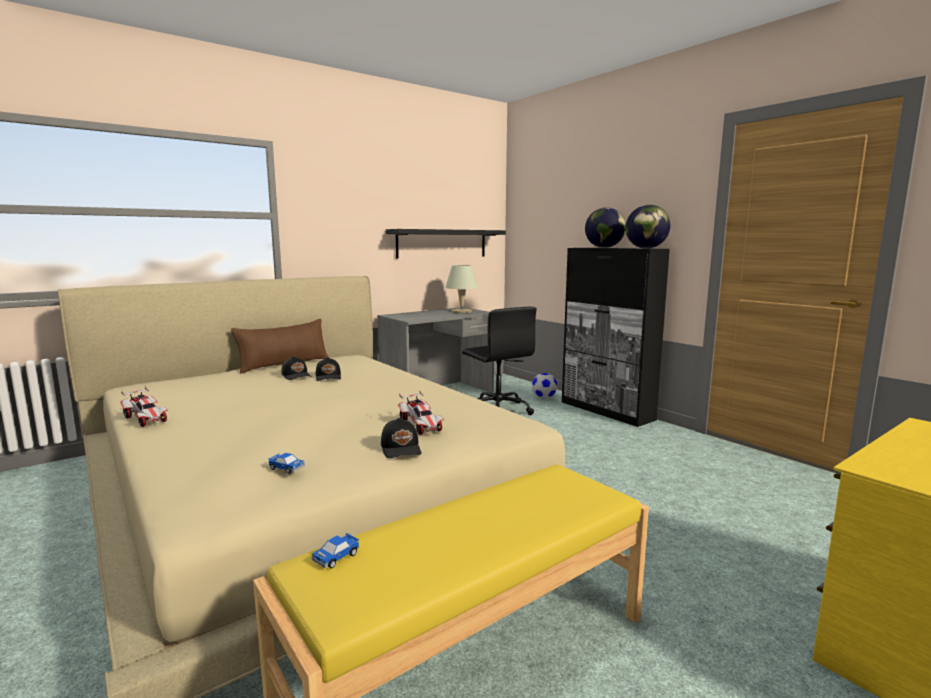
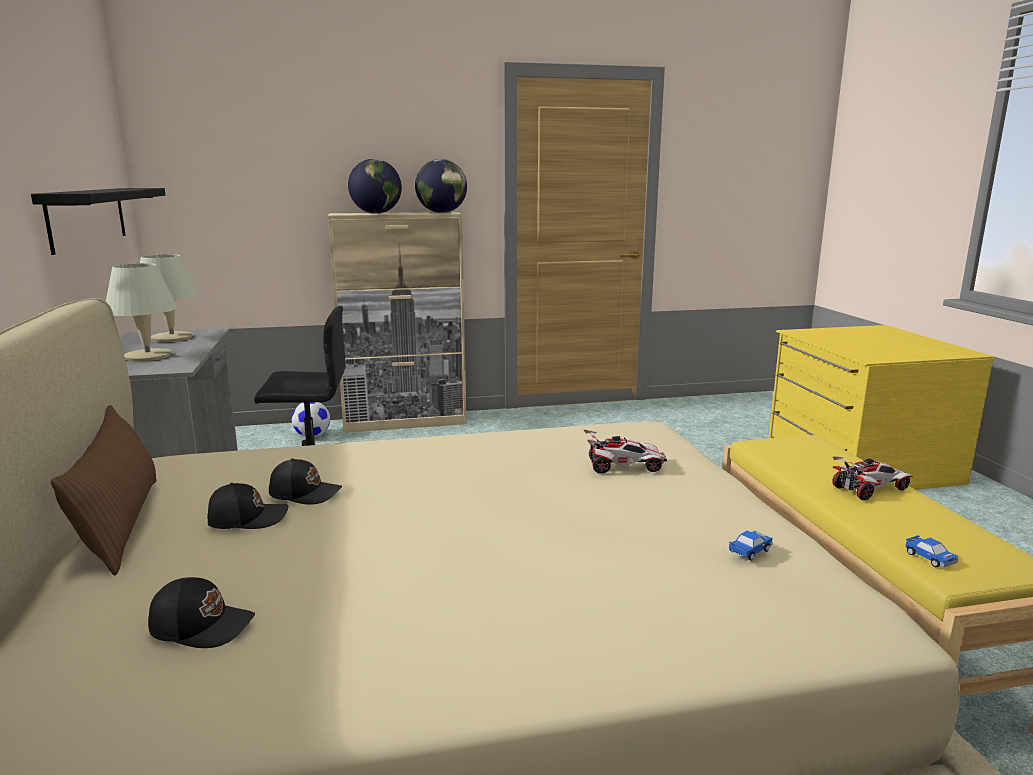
camera: 65 degrees left, 5 degrees up
(146, 419) = (384, 692): toy car -> toy car (870, 489)
(401, 449) = (696, 487): black cap -> black cap (202, 625)
(425, 315) = (148, 356): none -> beige table lamp
(606, 411) = (405, 422): black cabinet -> beige cabinet

